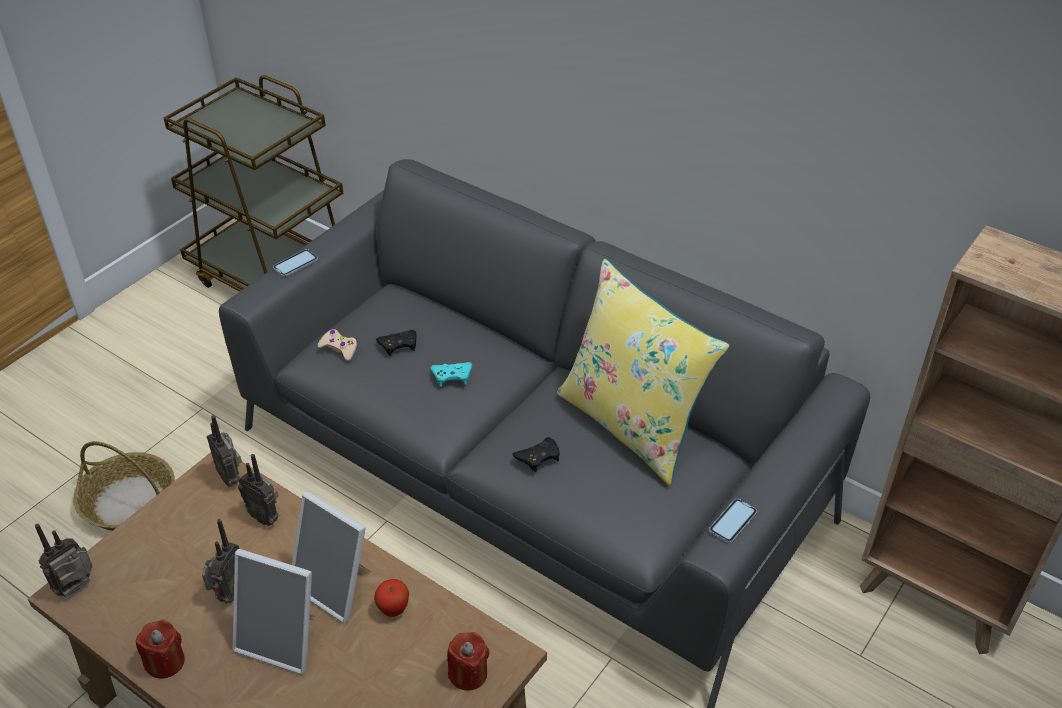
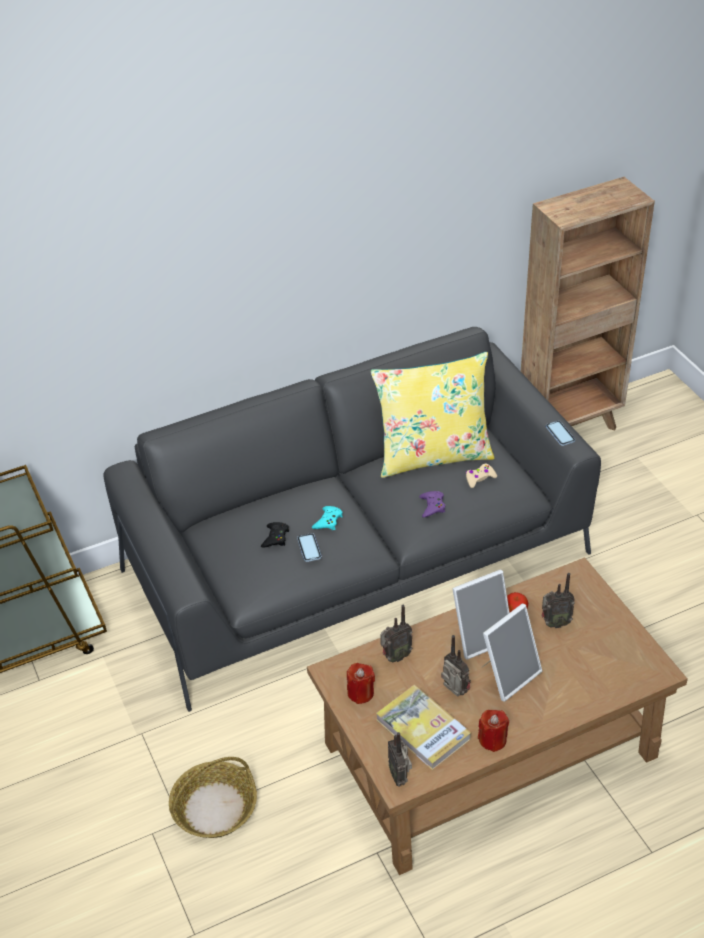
camera: 60 degrees left, 0 degrees up
(159, 585) = (423, 729): none -> book
(231, 477) = (344, 666): radio -> radio (554, 623)
(295, 264) = (166, 553): phone -> phone (309, 548)
(339, 348) = (251, 571): beige game controller -> beige game controller (479, 478)
(468, 674) = (582, 595): red candle -> red candle (360, 693)
(538, 457) = (432, 506): black game controller -> purple game controller

